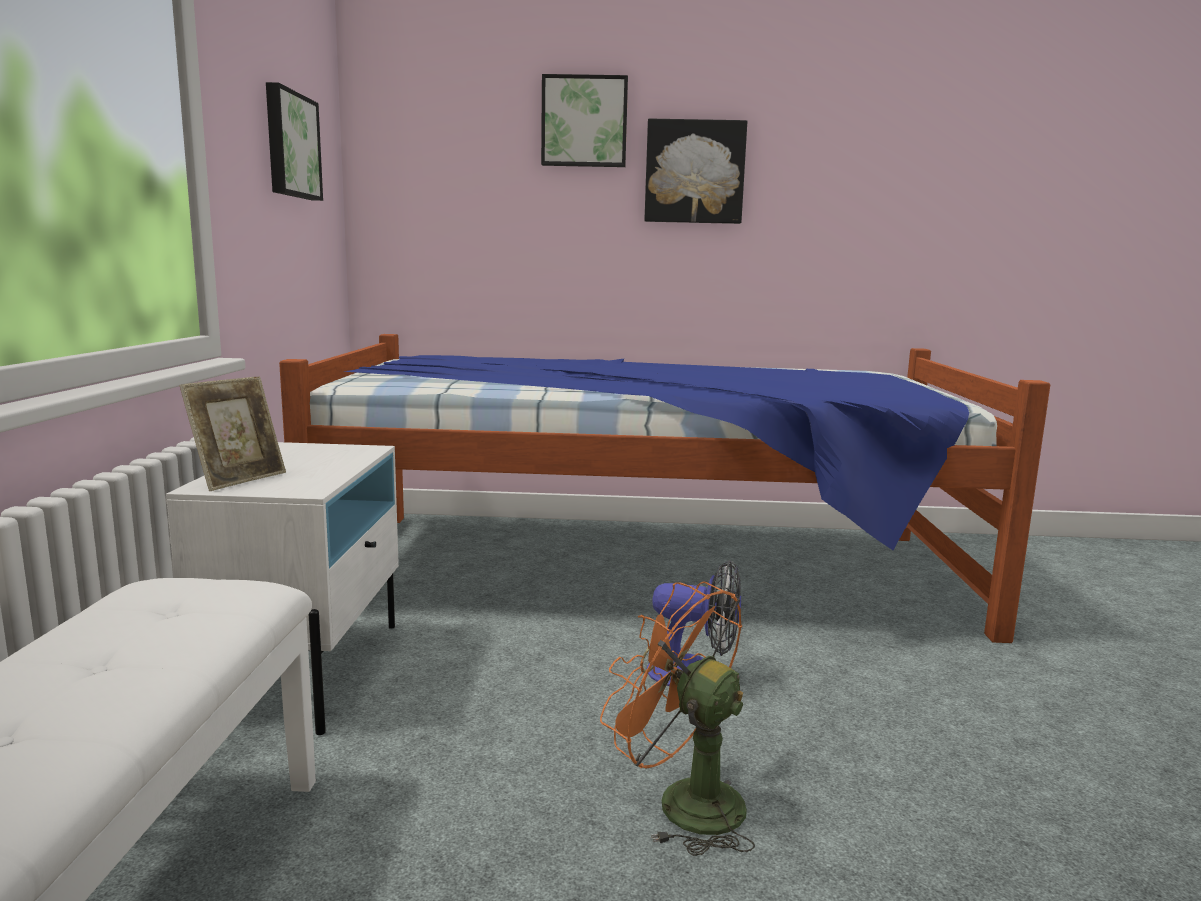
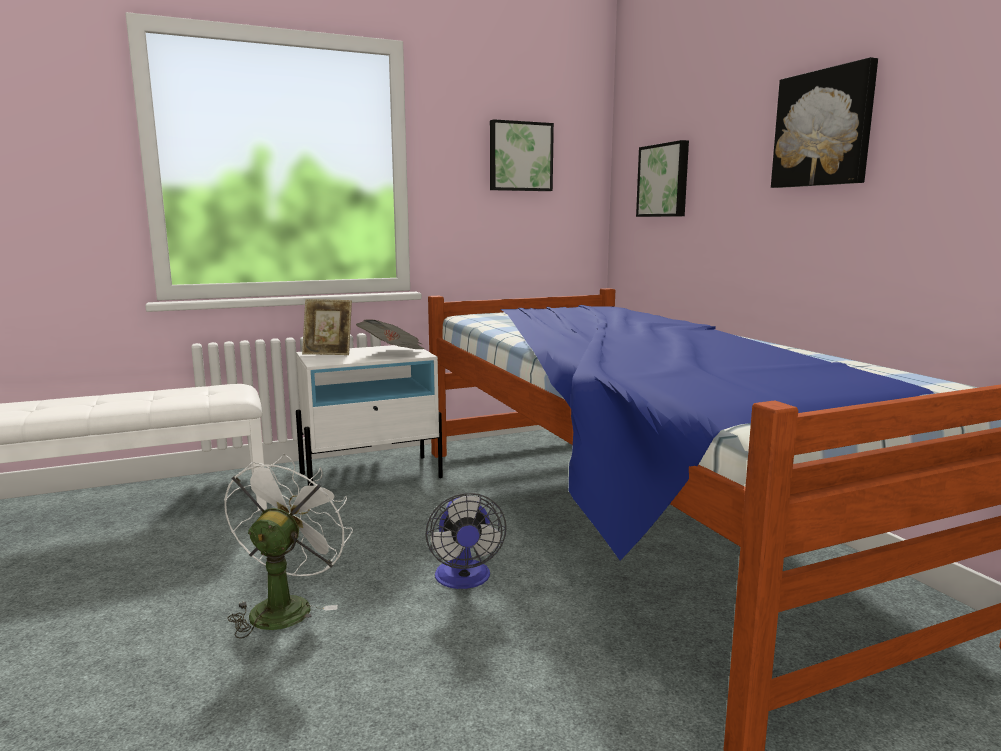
camera: 65 degrees right, 0 degrees up
(331, 456) = (393, 353): none -> newspaper
(584, 122) = (739, 95): picture -> picture (664, 180)
(683, 801) = (285, 606): orange fan -> white fan

